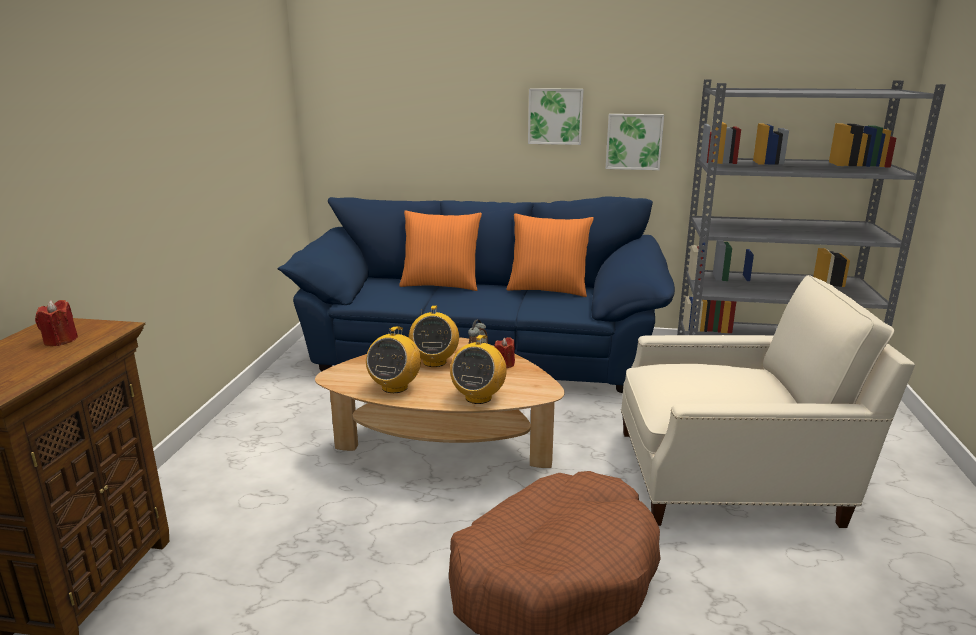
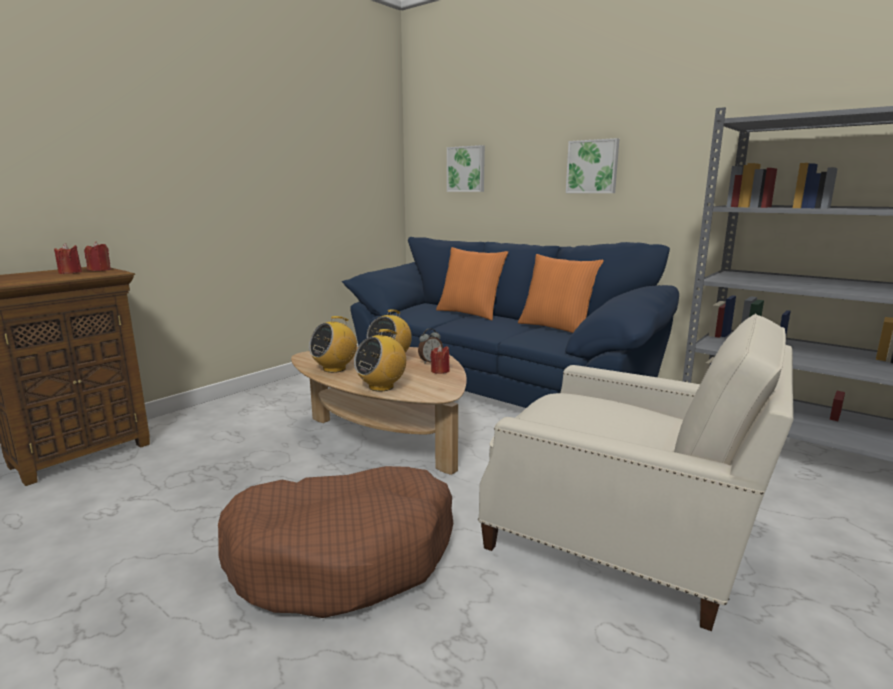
camera: 30 degrees right, 5 degrees down
(89, 327) = (99, 270): none -> red candle
(634, 141) = (667, 189): picture -> picture (466, 169)

